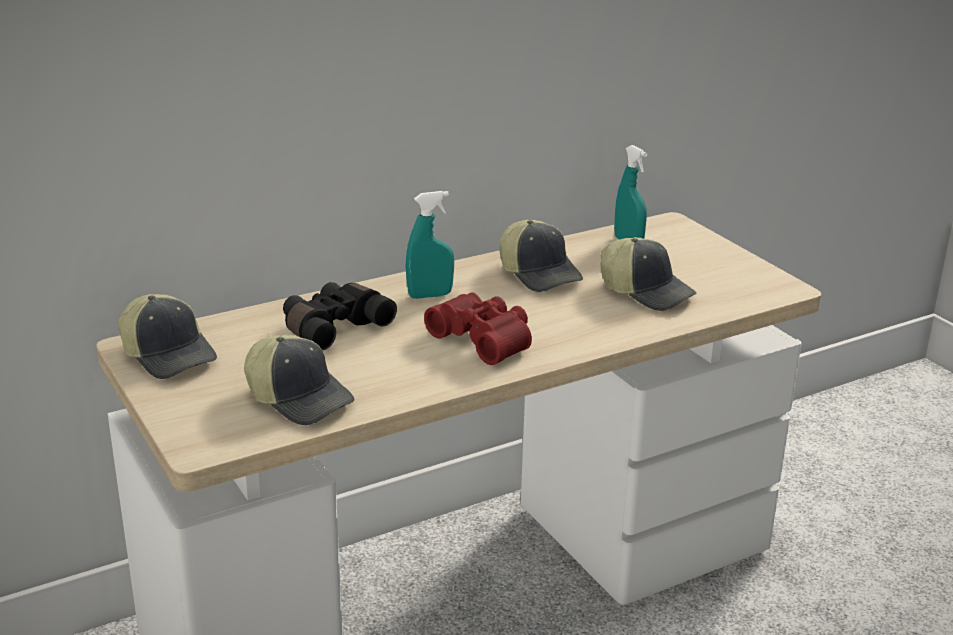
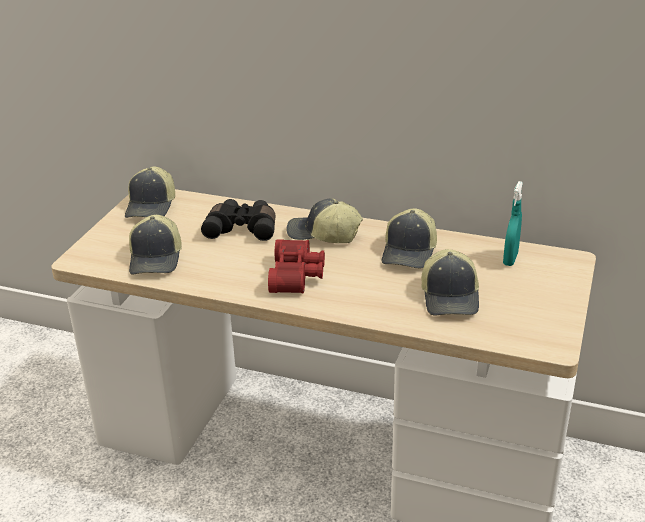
camera: 50 degrees right, 5 degrees up
(430, 295) = (323, 235): turquoise spray bottle -> cap

